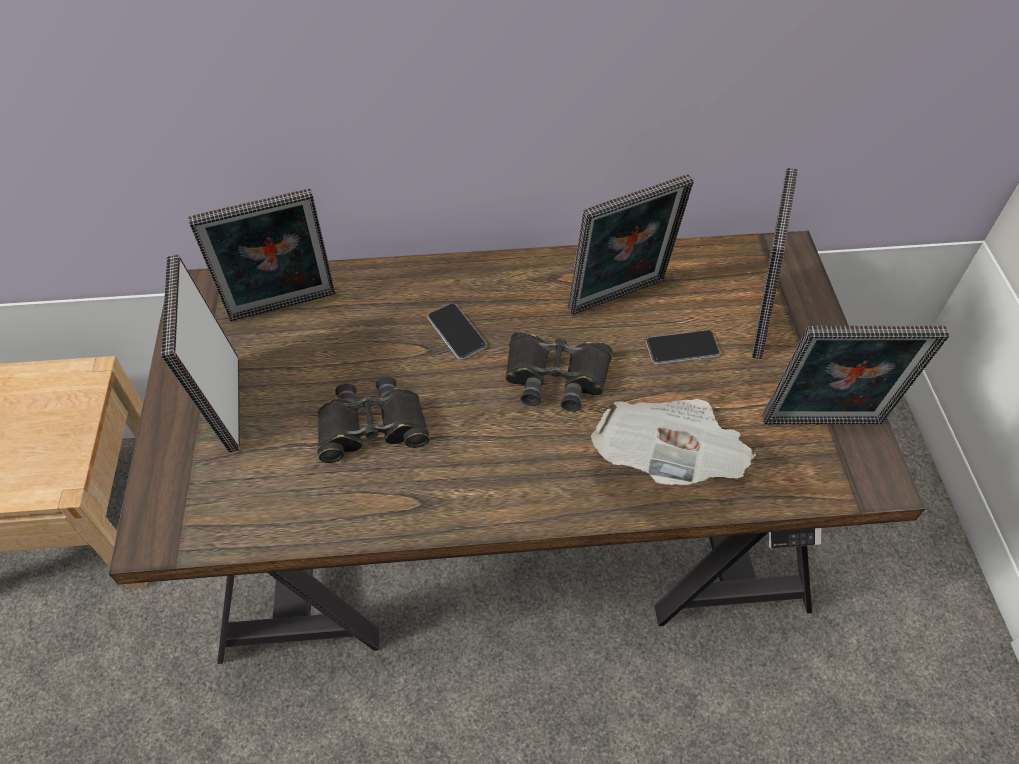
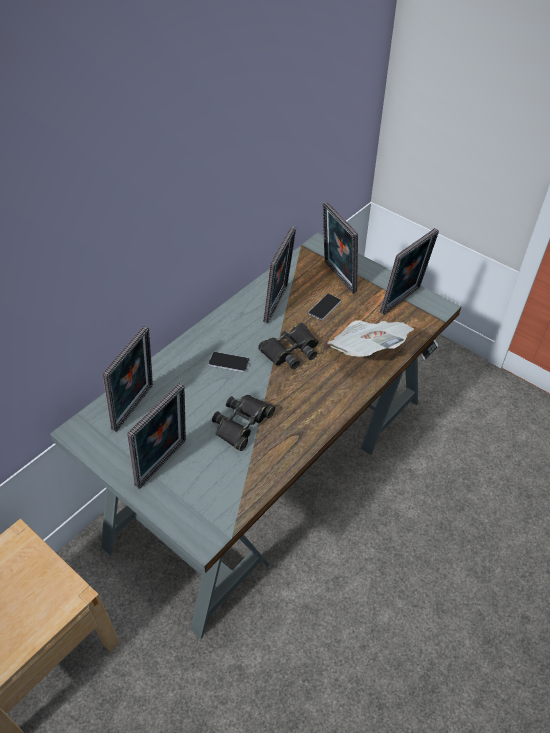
camera: 45 degrees left, 5 degrees down
(226, 405) = (164, 464): picture frame -> picture frame turned 90 degrees counterclockwise
(510, 531) = (271, 468): brown desk -> grey desk

